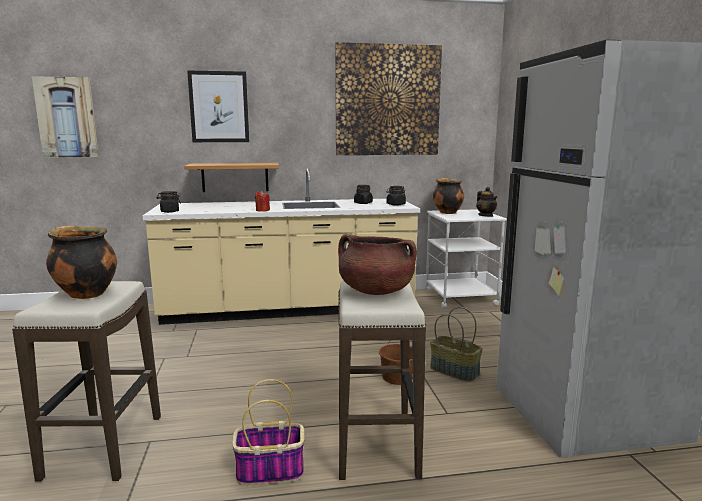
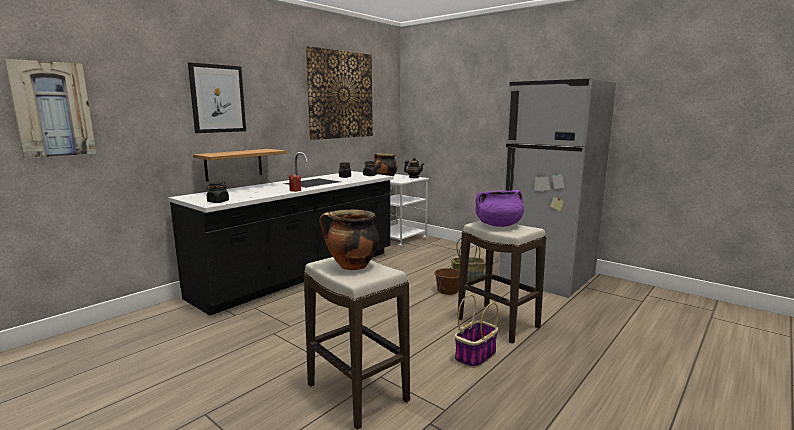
camera: 40 degrees left, 0 degrees up
(289, 309) = (300, 274): beige counter -> black counter
(375, 291) = (498, 225): brown cooking pot -> purple cooking pot

